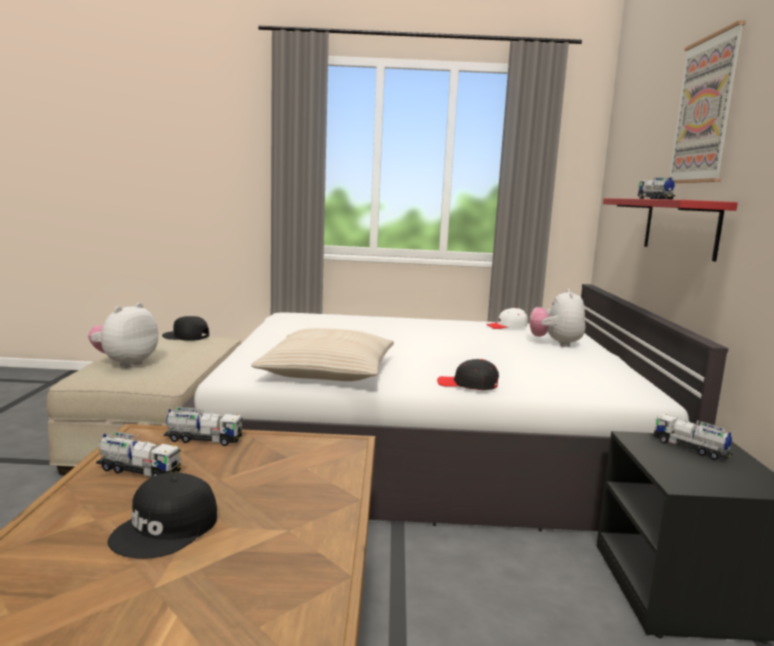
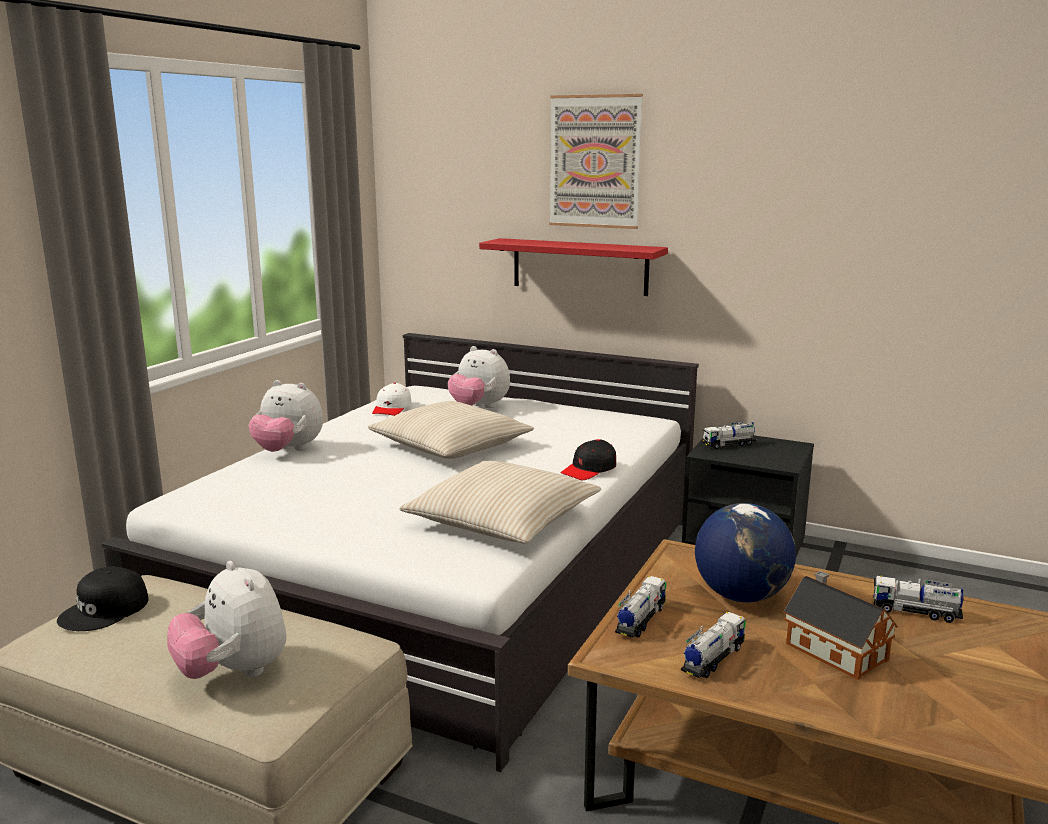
camera: 65 degrees left, 5 degrees up
(167, 528) = (833, 649): black cap -> toy house
(271, 476) = (741, 595): none -> globe
(388, 319) = (288, 451): none -> plush toy
(456, 346) = (450, 446): none -> beige pillow
(655, 199) = (554, 242): toy truck -> toy truck (915, 612)

